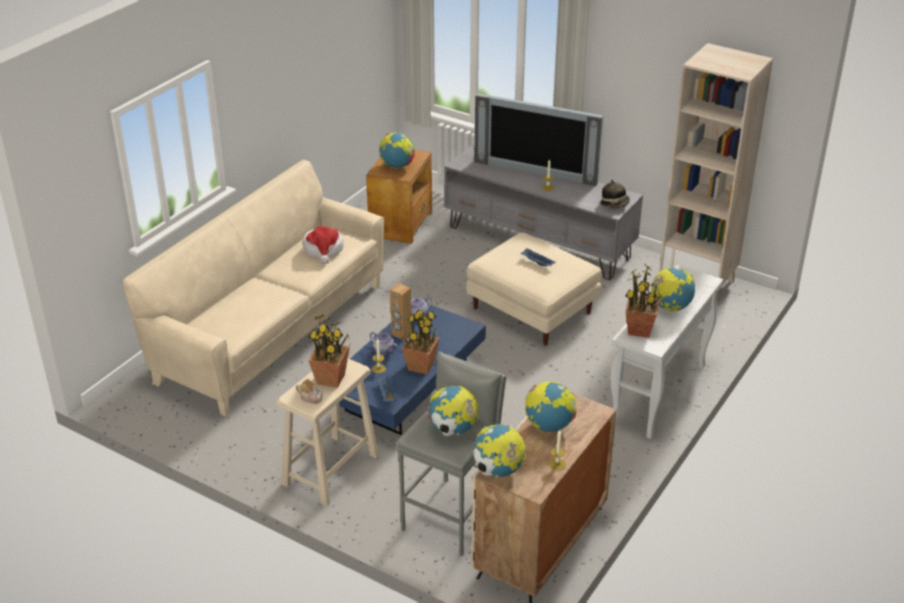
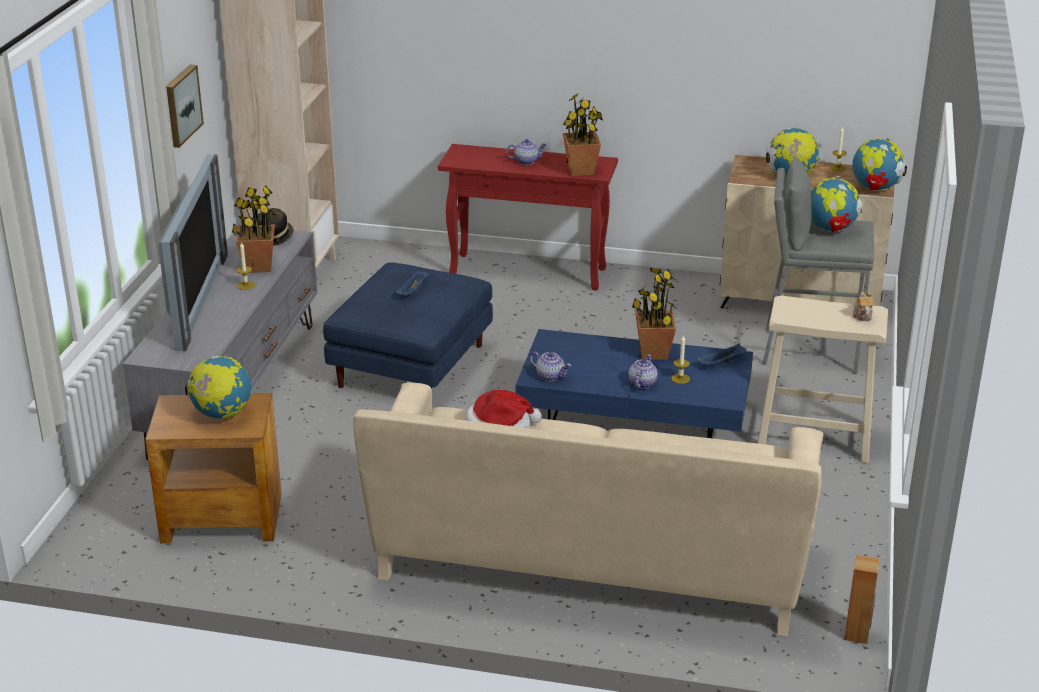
camera: 110 degrees left, 5 degrees down
(331, 379) = (817, 312): potted plant -> potted plant (258, 266)
(401, 334) = (599, 379): brown speaker -> brown speaker (857, 634)
(533, 311) = (411, 364): beige ottoman -> blue ottoman
(632, 86) = (181, 105): none -> picture
(658, 395) = (529, 272): white console table -> red console table
(670, 307) = (526, 161): globe -> teapot

